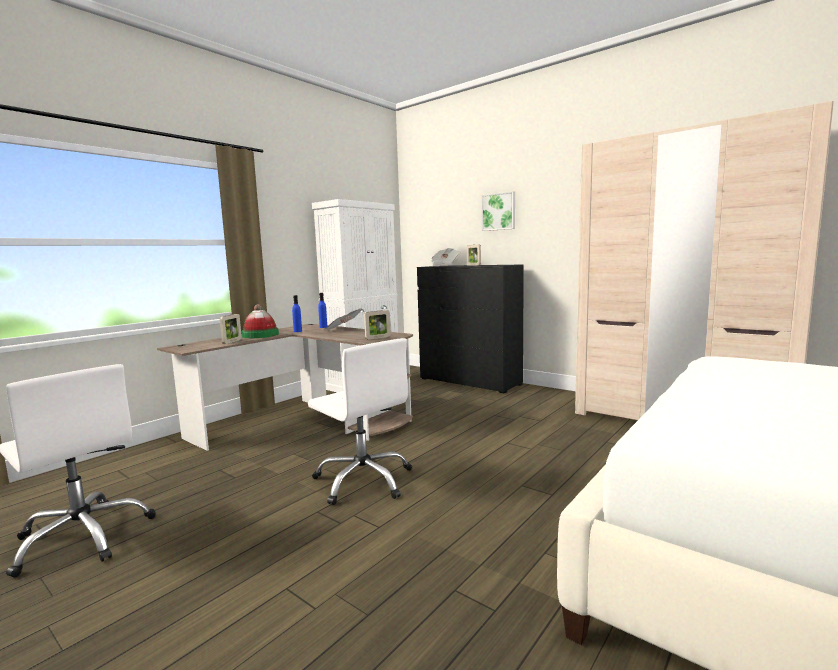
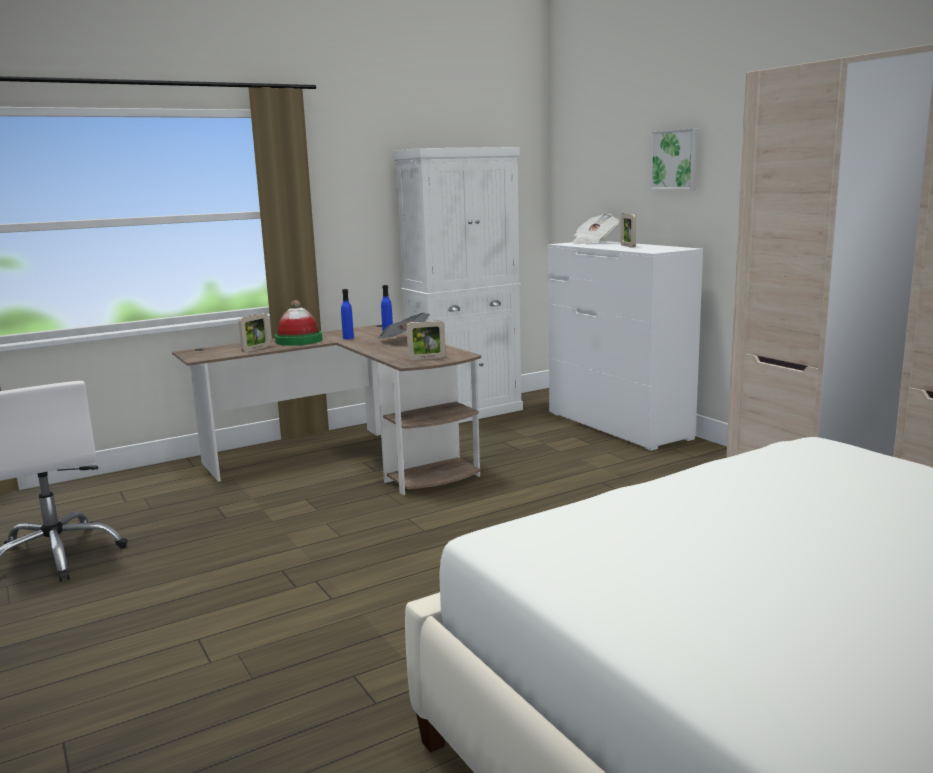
camera: 20 degrees right, 5 degrees up
(364, 480) = (358, 544): white office chair -> none
(469, 381) = (618, 426): black dresser -> white dresser

